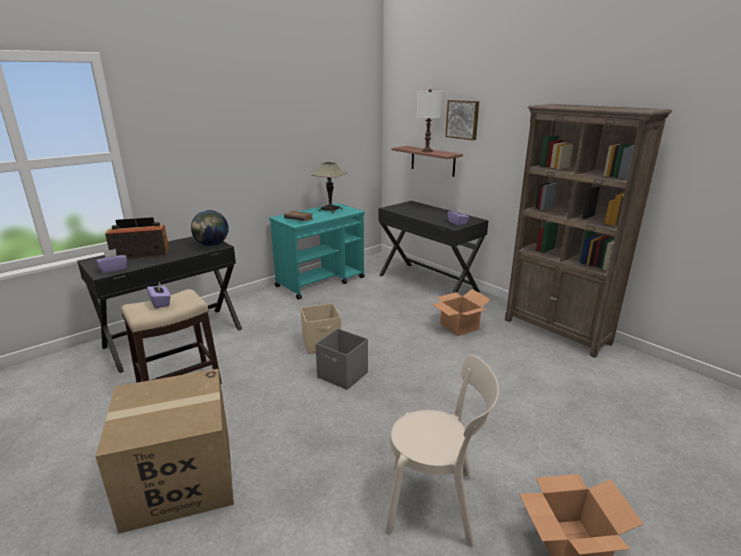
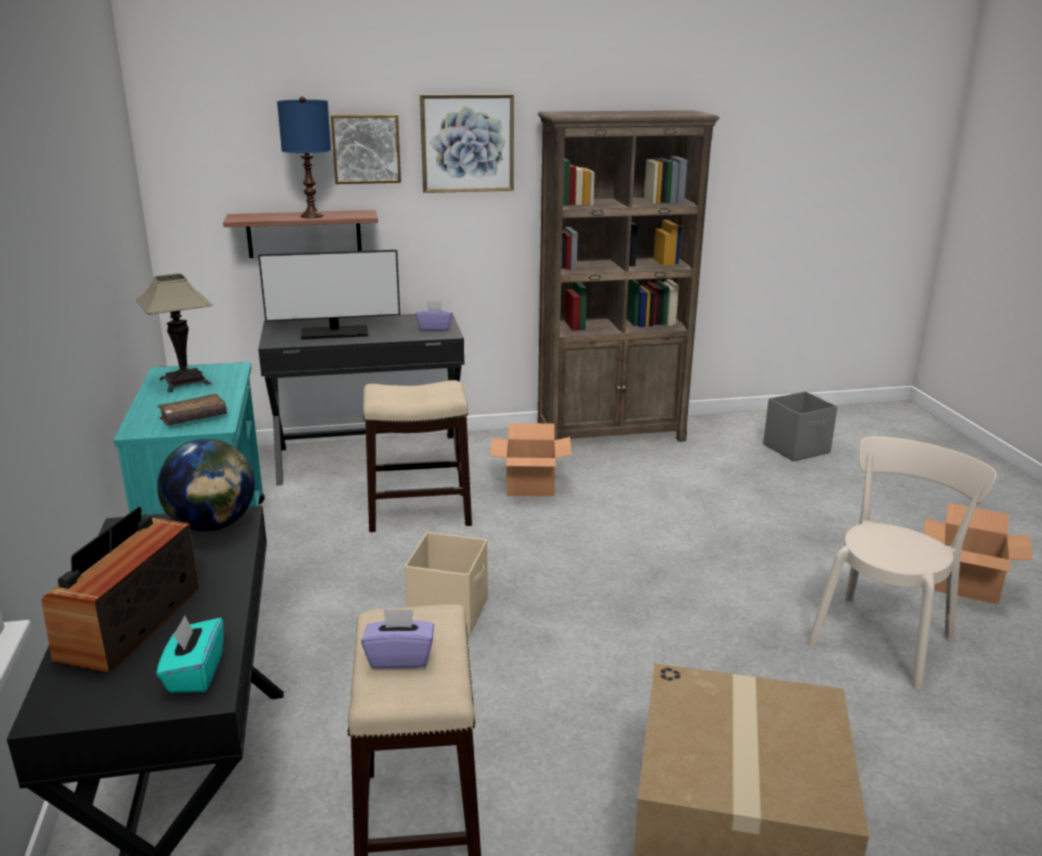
camera: 60 degrees left, 0 degrees up
(114, 269) = (195, 674): purple tissue box -> turquoise tissue box
(343, 375) = (567, 621): grey storage box -> grey storage box (797, 449)
(396, 309) = (418, 512): none -> stool
(417, 212) = (334, 333): none -> monitor
(427, 151) = (312, 216): white table lamp -> blue table lamp
(511, 121) = (467, 143): none -> picture

